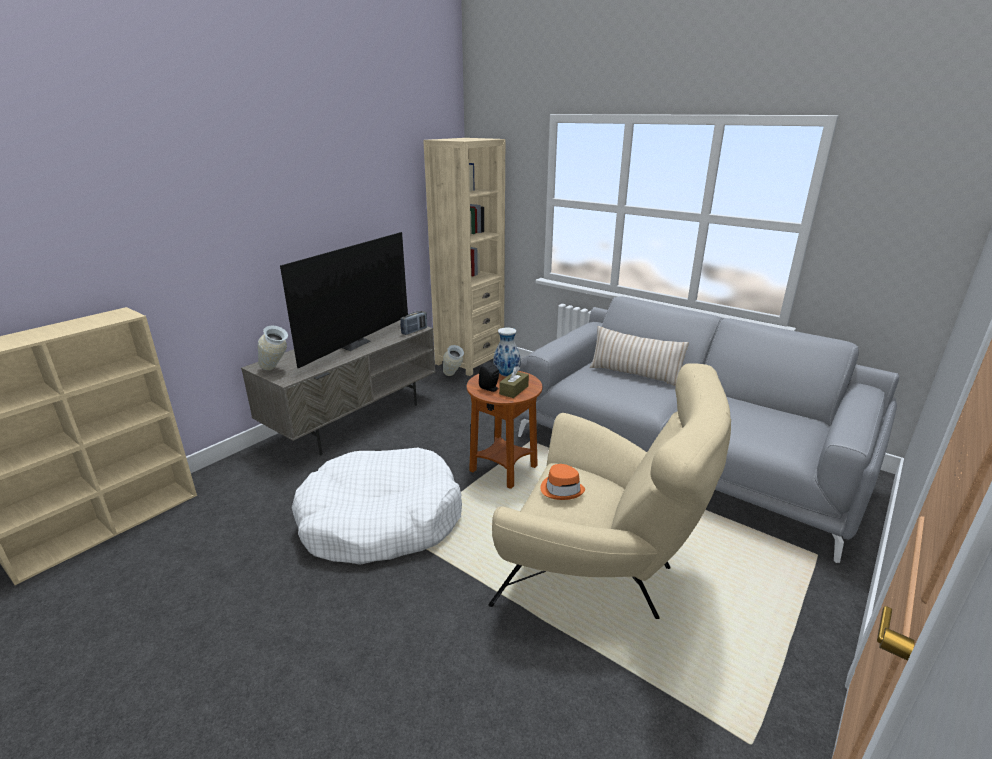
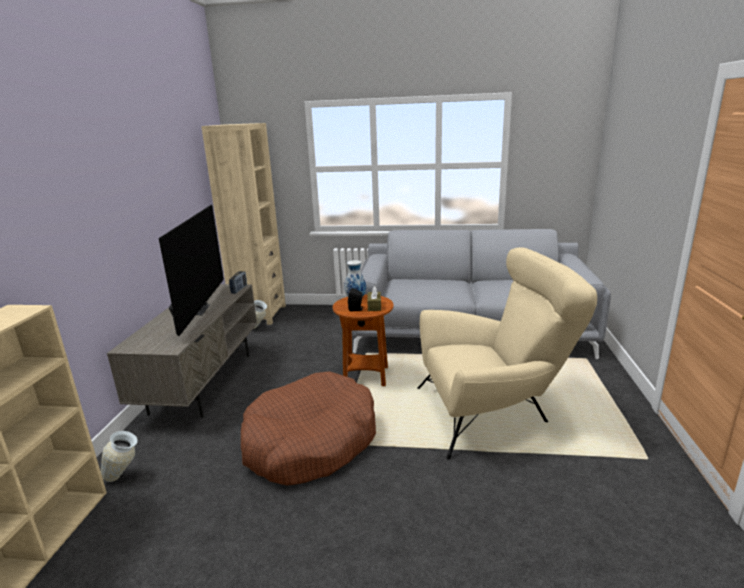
camera: 30 degrees left, 5 degrees down
(276, 371) = (150, 345): vase -> vase (125, 478)
(381, 520) = (310, 441): white dog bed -> brown dog bed
(562, 489) = (462, 357): orange hat -> none
(634, 374) = (428, 281): beige pillow -> none

